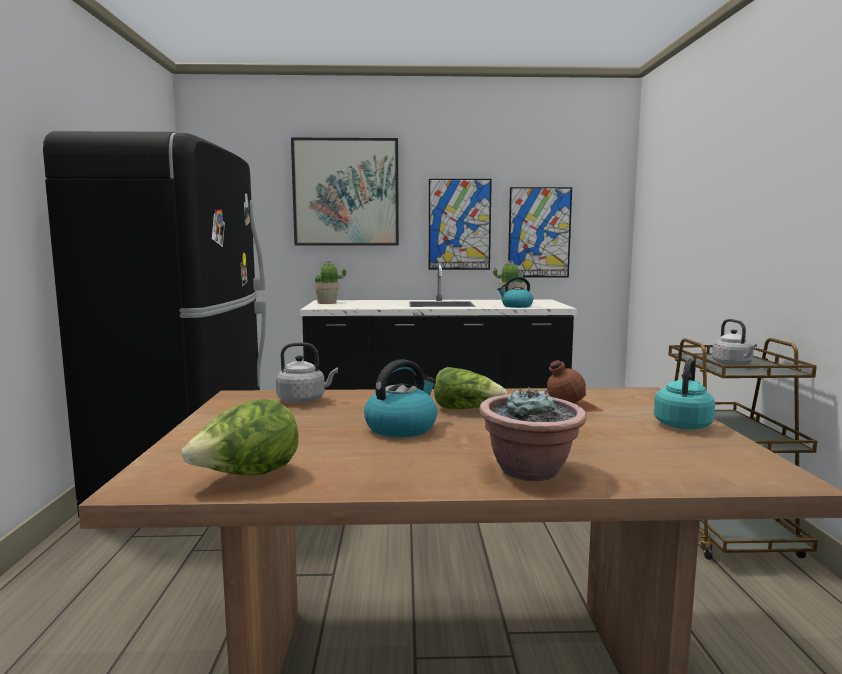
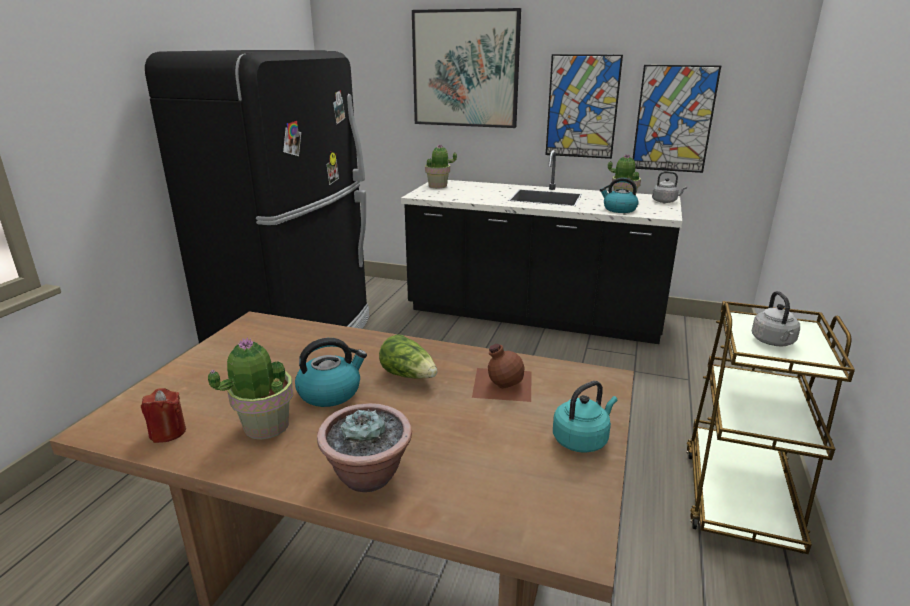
camera: 20 degrees right, 15 degrees up
(247, 476) = (168, 432): lettuce -> red candle
(304, 400) = (295, 336): grey kettle -> grey kettle (665, 201)
(363, 456) = (265, 426): none -> potted plant

